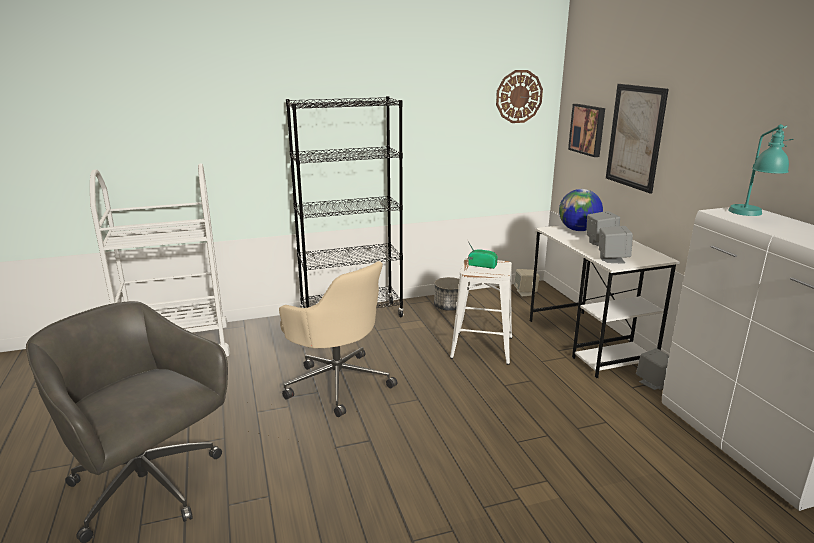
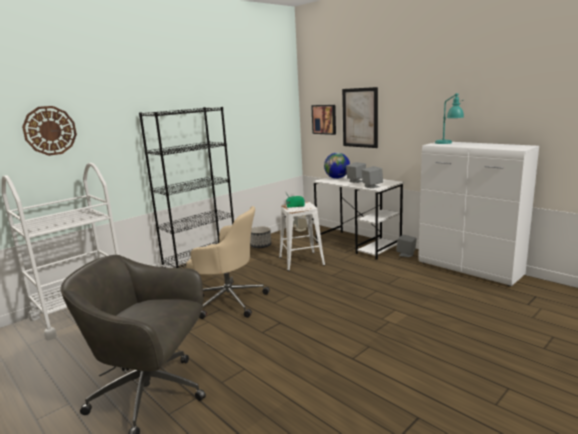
camera: 25 degrees left, 5 degrees down
(519, 96) = (277, 104): wall clock -> wall clock (50, 130)

